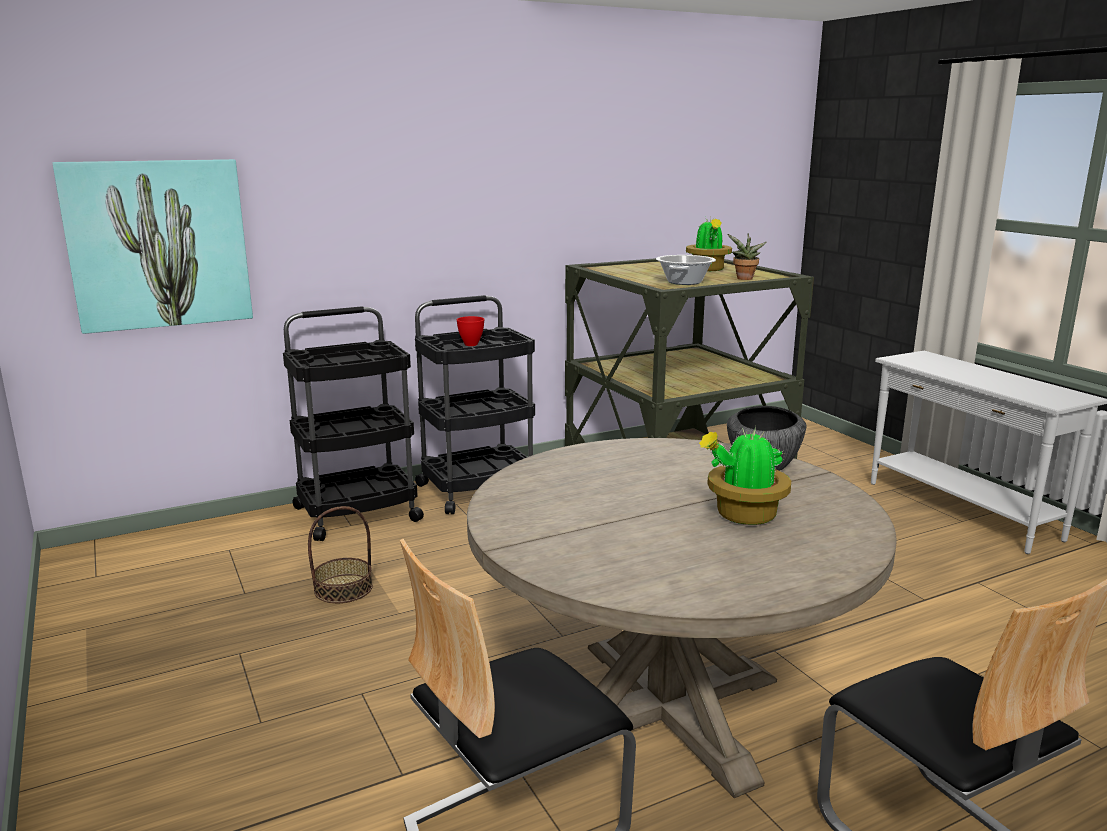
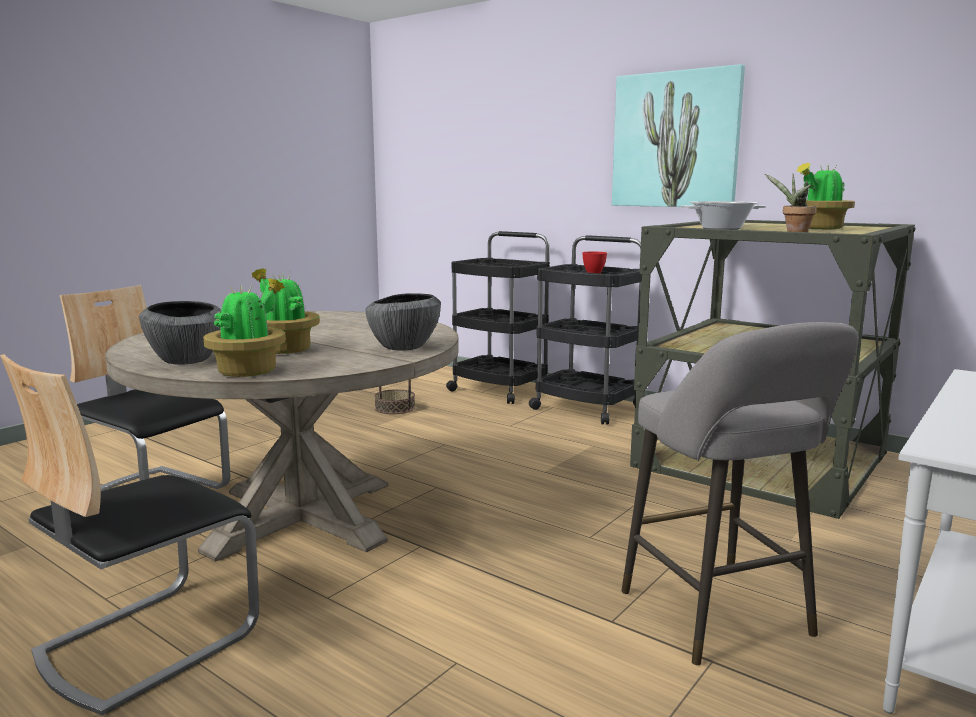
camera: 65 degrees right, 5 degrees down
(158, 244) = (442, 178): picture -> picture (675, 140)
(784, 568) = (186, 361): none -> bowl
(850, 538) = (250, 371): none -> potted plant
(925, 563) = (721, 618): none -> grey stool

